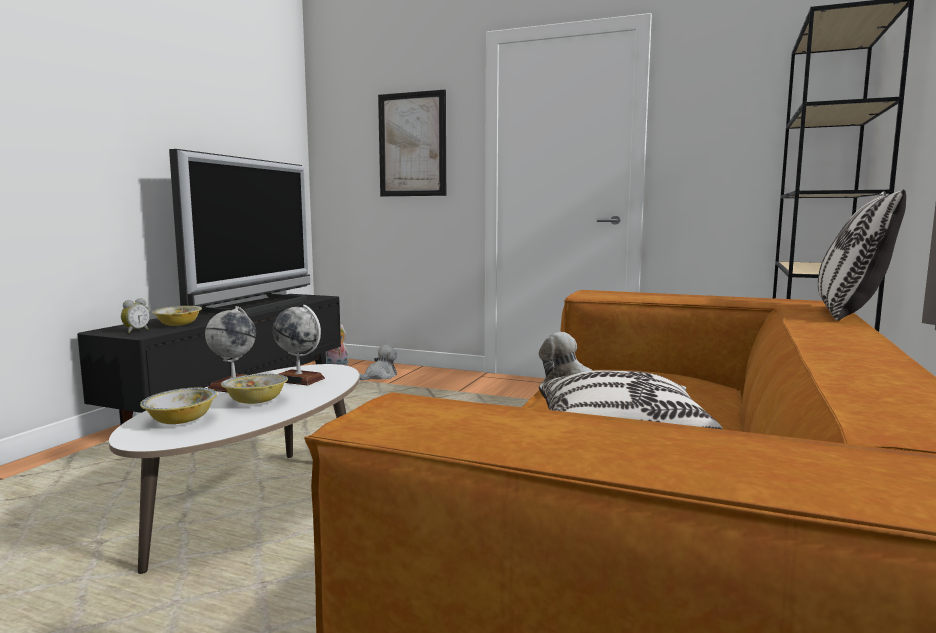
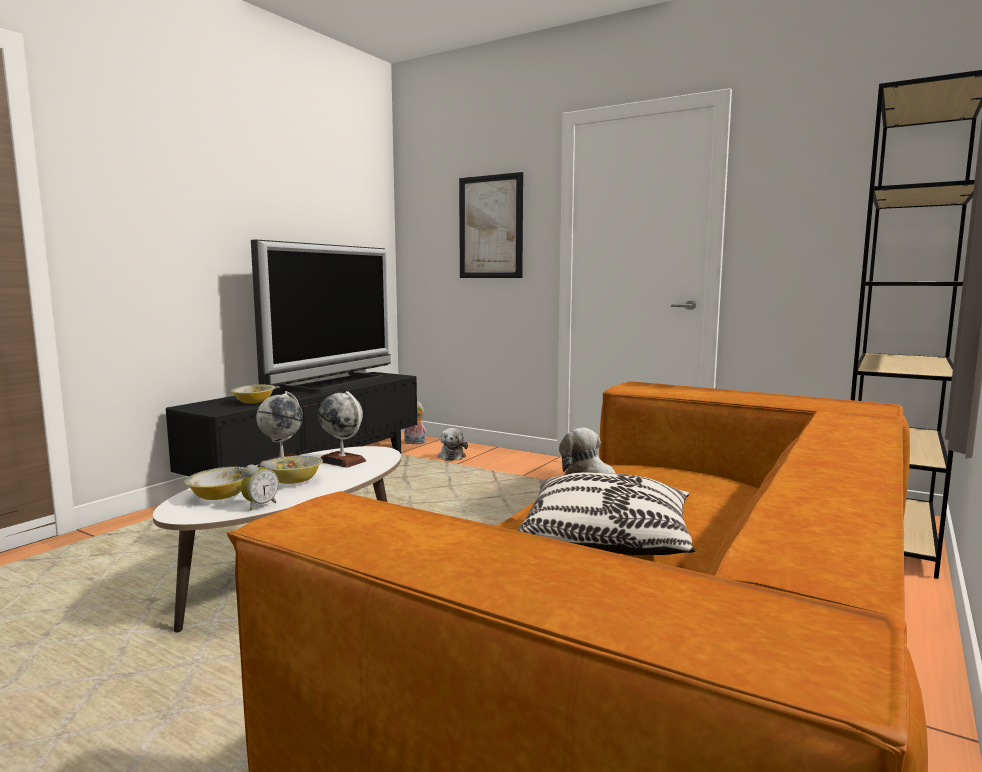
camera: 10 degrees right, 0 degrees up
(135, 331) = (214, 408): alarm clock -> alarm clock (259, 505)
(380, 376) = (452, 456): plush toy -> plush toy turned 120 degrees clockwise
(849, 314) = (894, 421): pillow -> none

